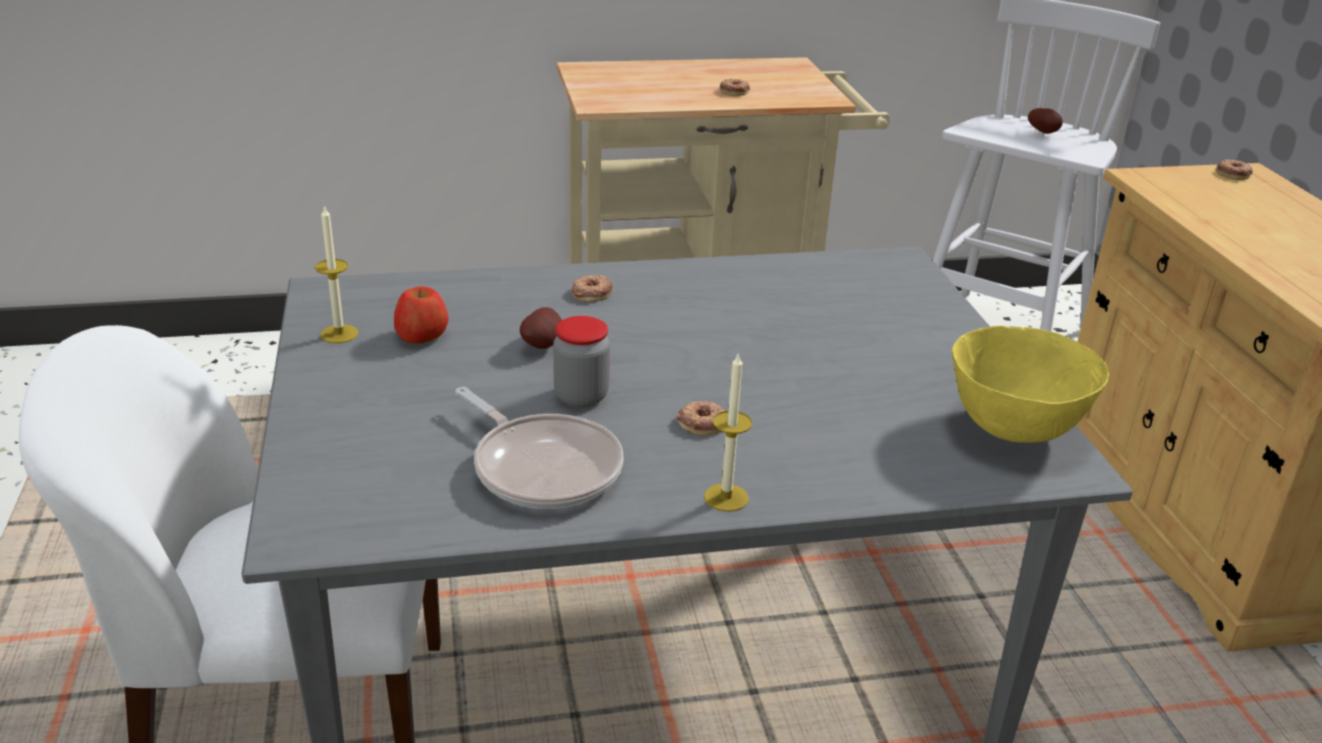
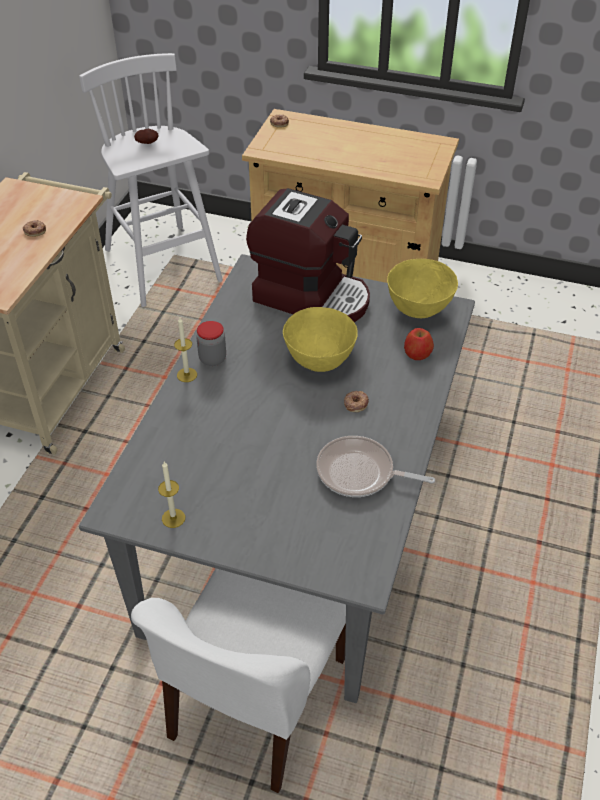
camera: 60 degrees left, 15 degrees up
(421, 336) = (201, 482): apple -> apple (417, 353)
(542, 467) = (360, 473): frying pan -> frying pan turned 150 degrees counterclockwise
(544, 346) = (247, 434): potato -> none
(581, 396) = (306, 437): jar -> jar (212, 359)
(591, 293) = (202, 395): donut -> none
(726, 497) = (417, 419): candle -> candle (187, 375)
(765, 366) = (320, 361): none -> yellow bowl
(905, 321) = (311, 296): none -> coffee machine

